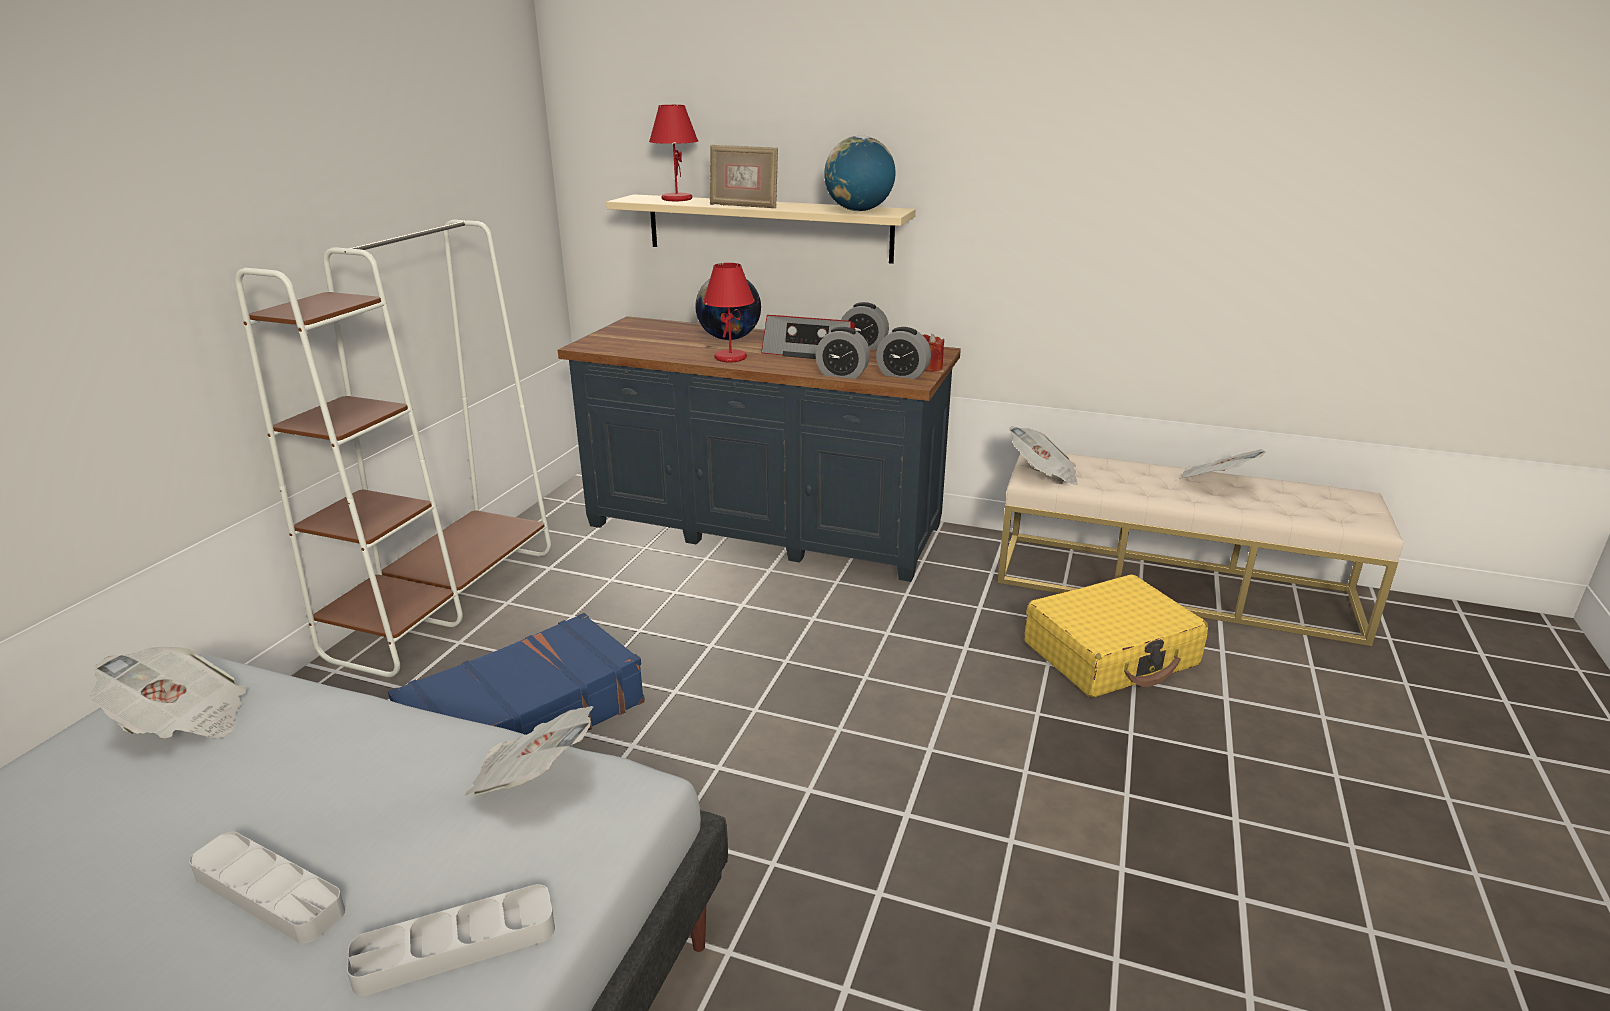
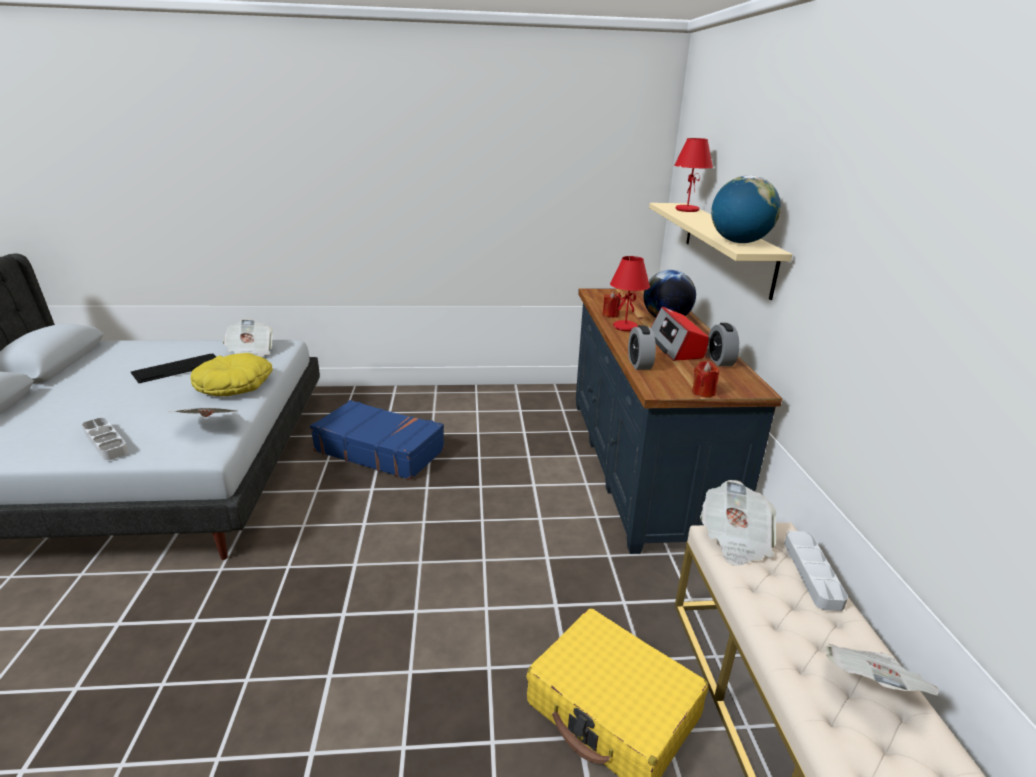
camera: 65 degrees right, 0 degrees up
(116, 839) = (178, 367): none -> keyboard
(269, 893) = (143, 399): grey tray -> grey tray (812, 573)
(345, 752) = (232, 385): none -> yellow pillow
(446, 604) = (464, 397): brown clothes rack -> none
(682, 355) = (610, 315): none -> red candle
(744, 206) = (693, 221): picture frame -> none
(902, 374) = (669, 384): alarm clock -> none

